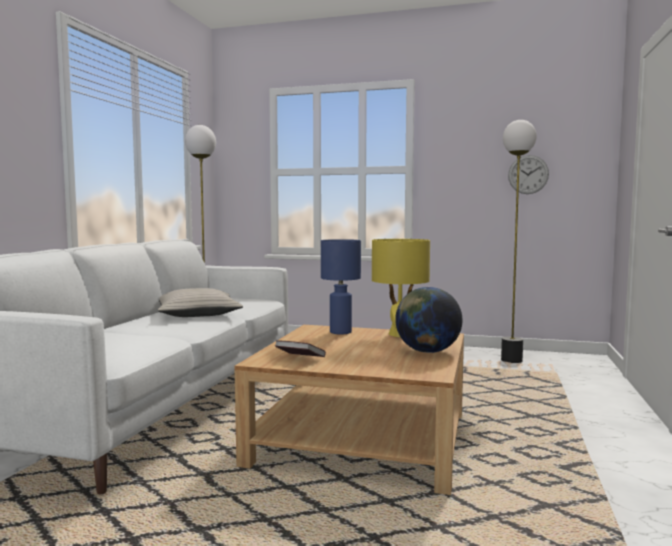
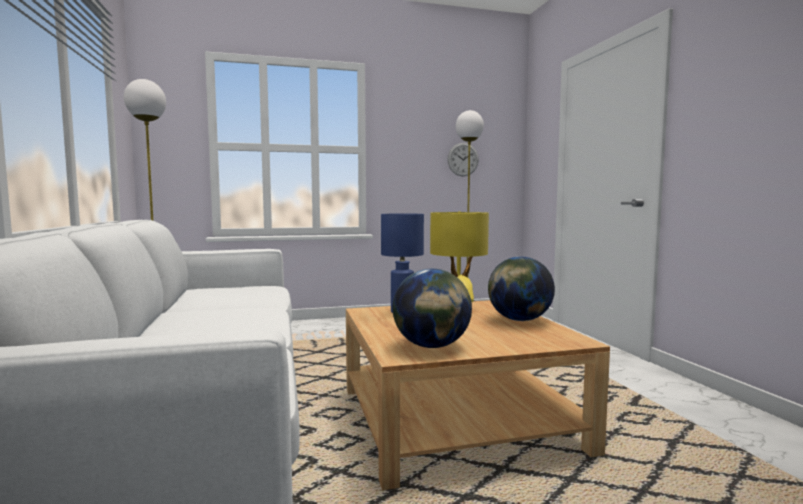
camera: 30 degrees left, 0 degrees up
(197, 314) = (223, 310): beige pillow -> none
(300, 359) = (432, 346): book -> globe

